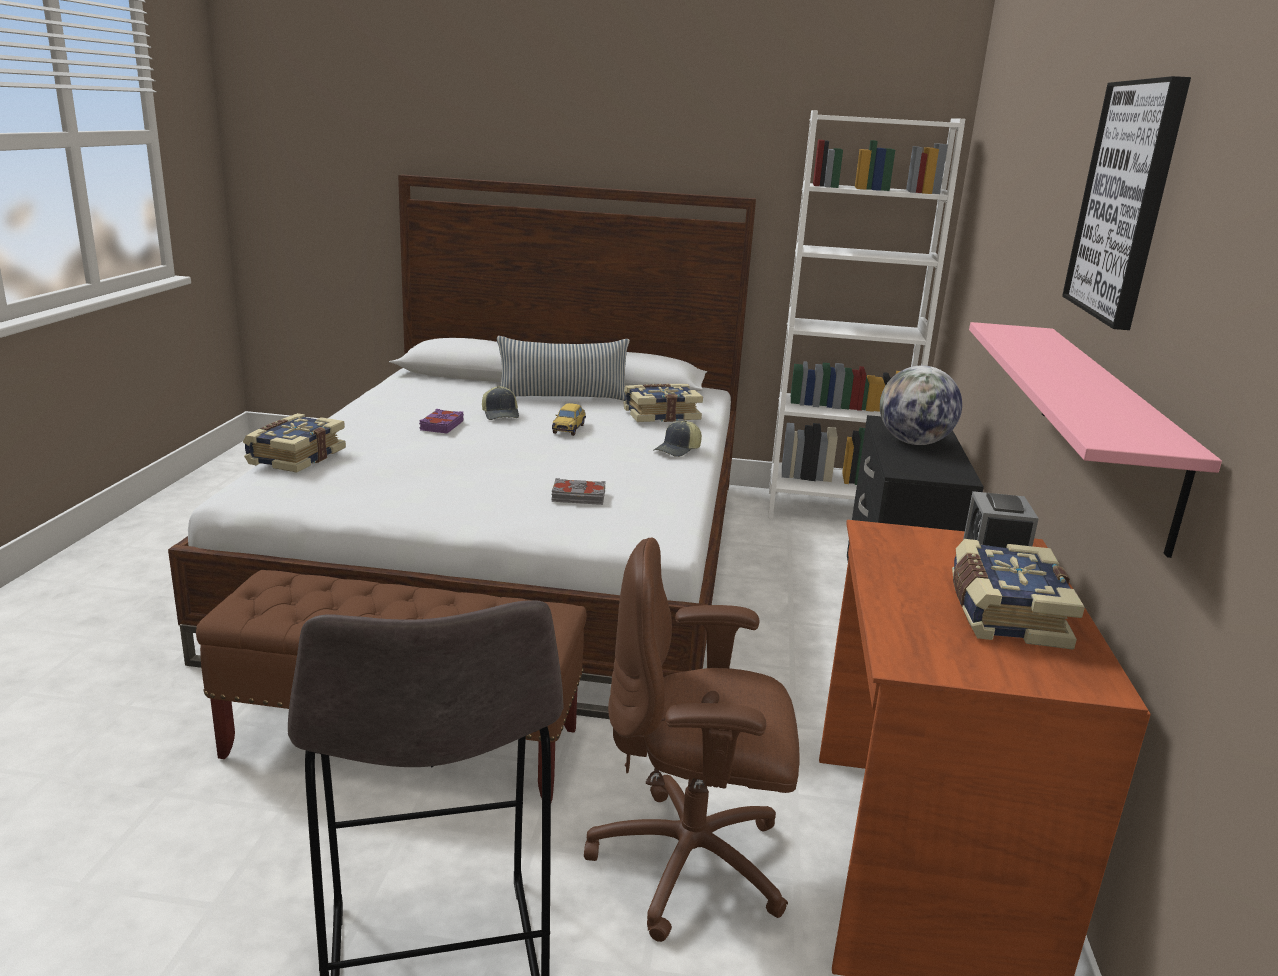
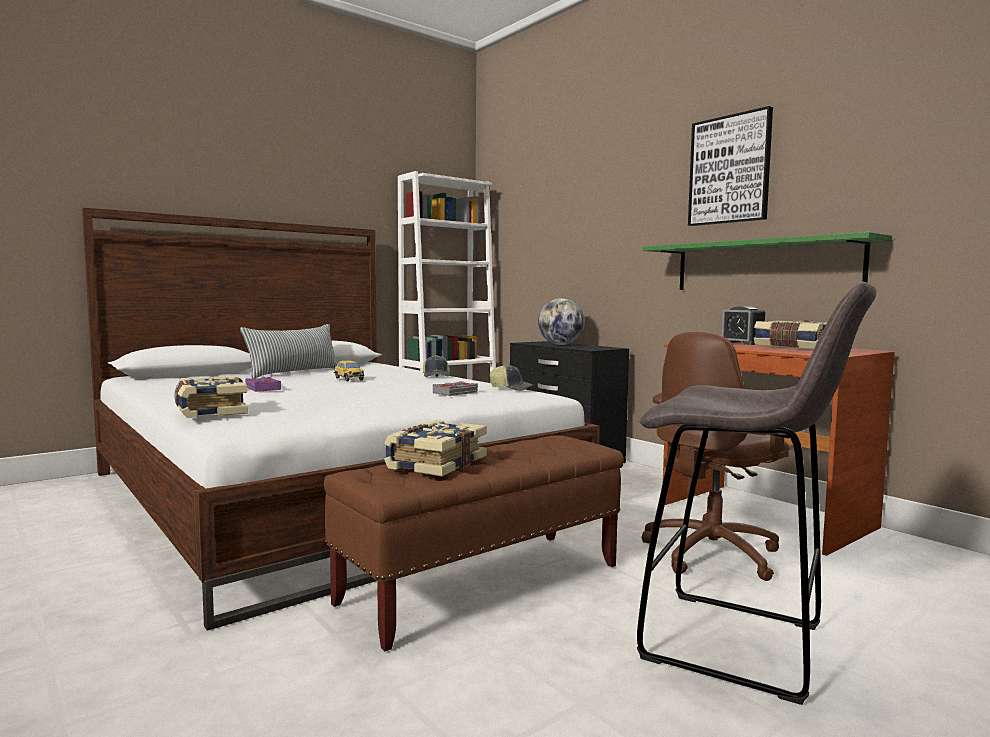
camera: 45 degrees left, 15 degrees down
(501, 414) = (283, 381): cap -> cap (512, 388)
(661, 414) = (379, 369): book -> book (435, 463)
(1106, 426) = (764, 266): pink shelf -> green shelf

